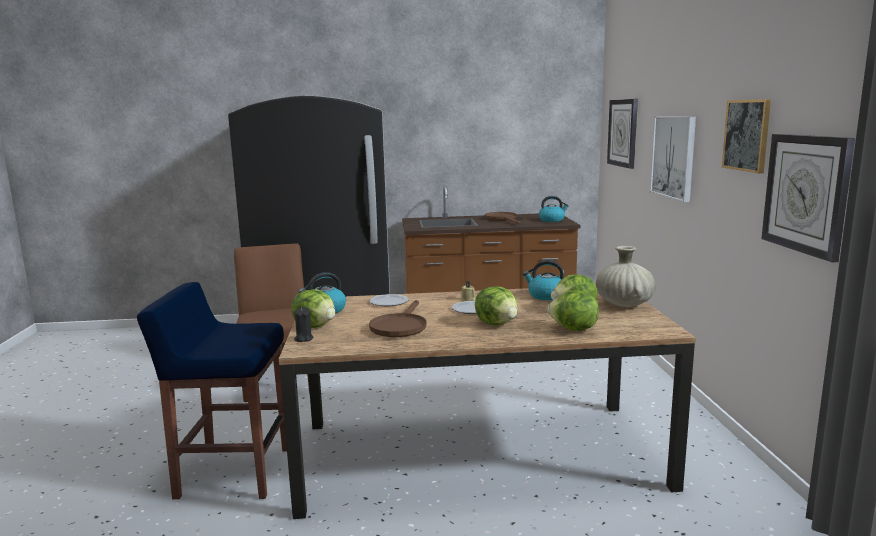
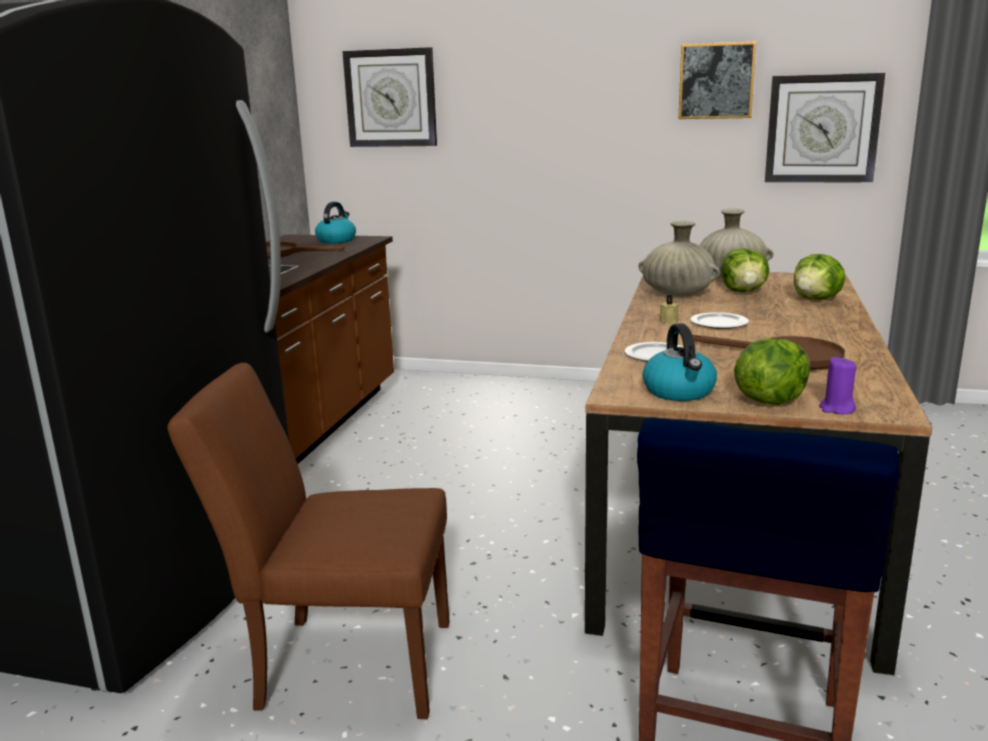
camera: 70 degrees left, 5 degrees up
(303, 339) = (837, 409): black candle -> purple candle
(497, 323) = (786, 320): lettuce -> none
(546, 296) = (677, 294): kettle -> beige vase
(674, 157) = (553, 119): picture -> none

